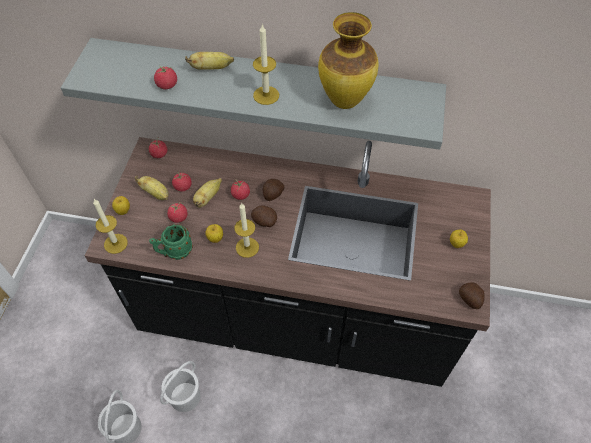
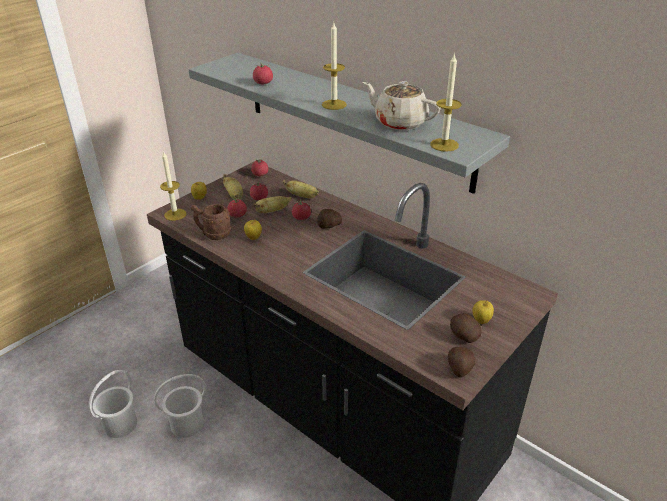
camera: 30 degrees right, 20 degrees down
(174, 252) = (213, 234): green mug -> brown mug
(211, 68) = (307, 83): banana -> banana (302, 196)
(247, 247) = (274, 252): candle -> candle (444, 145)
(264, 221) = (305, 241): potato -> potato (463, 336)
(345, 101) = (399, 122): vase -> beige teapot

